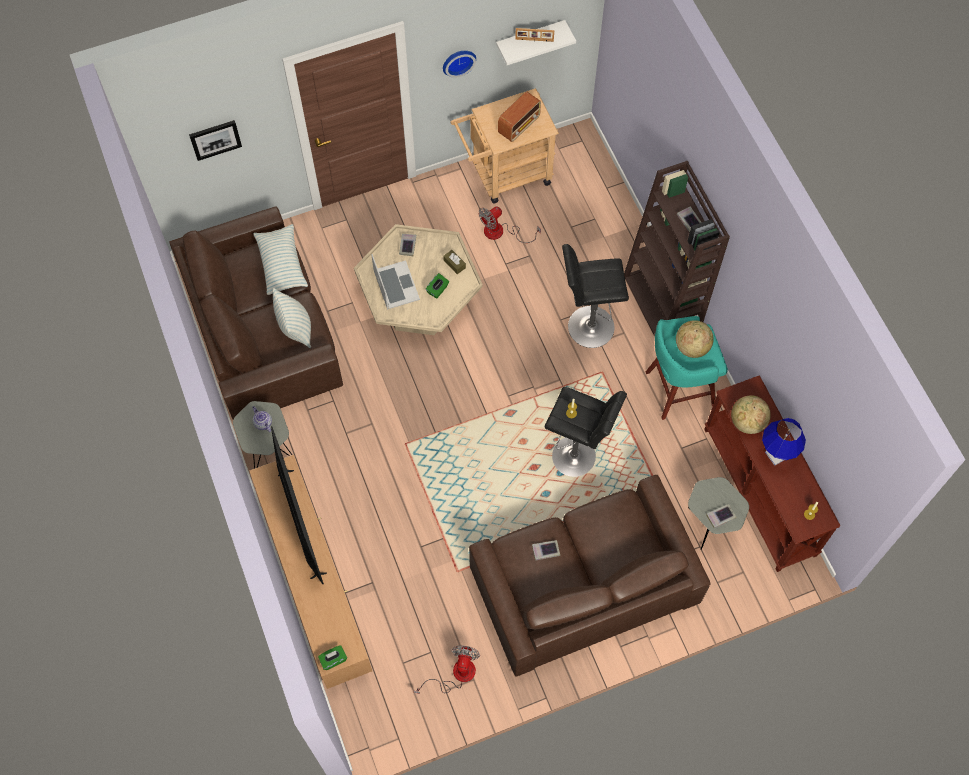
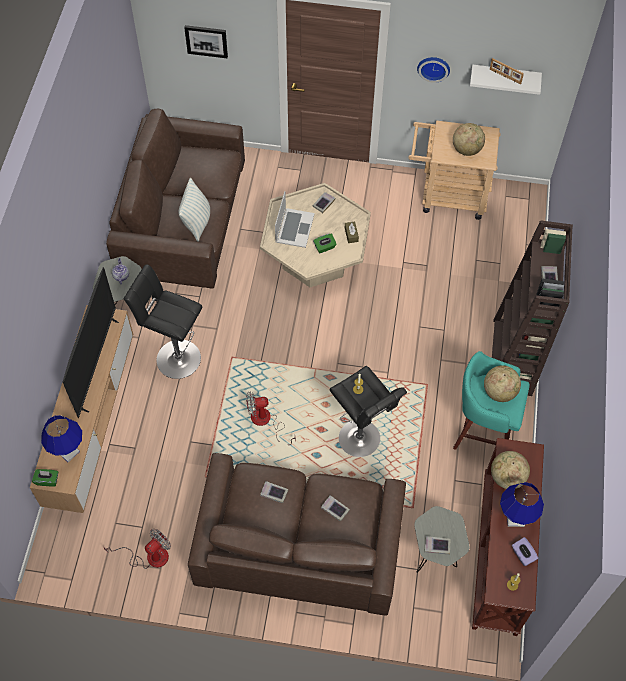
camera: 30 degrees right, 5 degrees down
(281, 265) = (219, 171): pillow -> none
(335, 622) = (68, 452): none -> blue table lamp
(501, 232) = (415, 237): fan -> fan (266, 422)
(519, 125) = (466, 149): radio -> globe
(587, 327) = (438, 343): black stool -> black stool (175, 357)
(609, 534) = (335, 509): none -> book
(802, 483) = (522, 555): none -> purple tissue box

